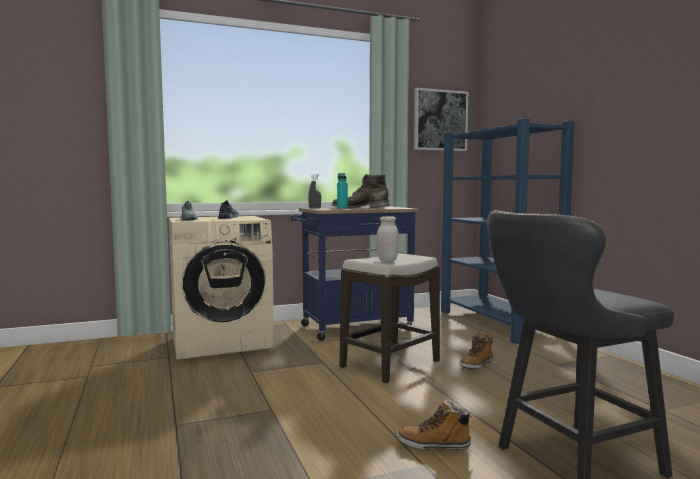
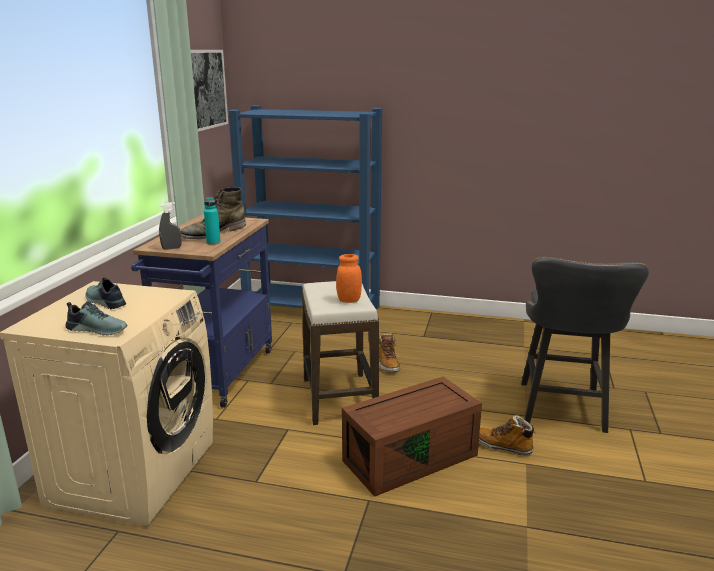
camera: 55 degrees left, 15 degrees up
(351, 409) = (410, 456): none -> brown storage box
(387, 260) = (349, 300): white jar -> orange jar
(434, 445) = (503, 446): boot -> boot turned 75 degrees clockwise

